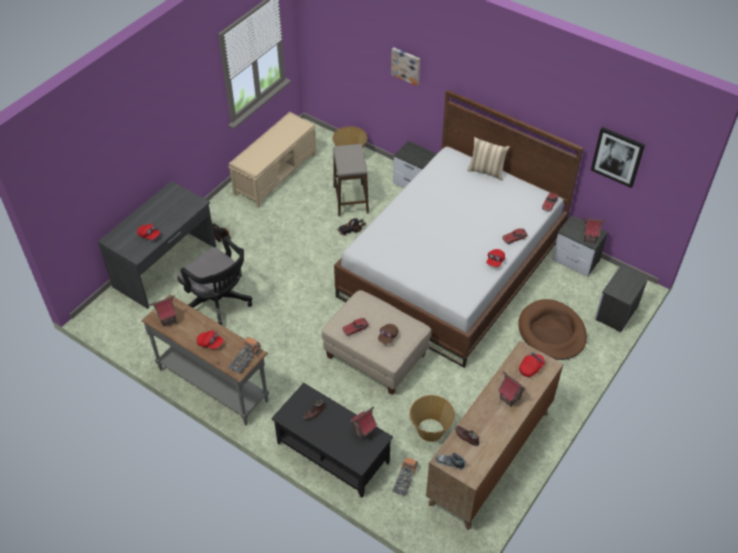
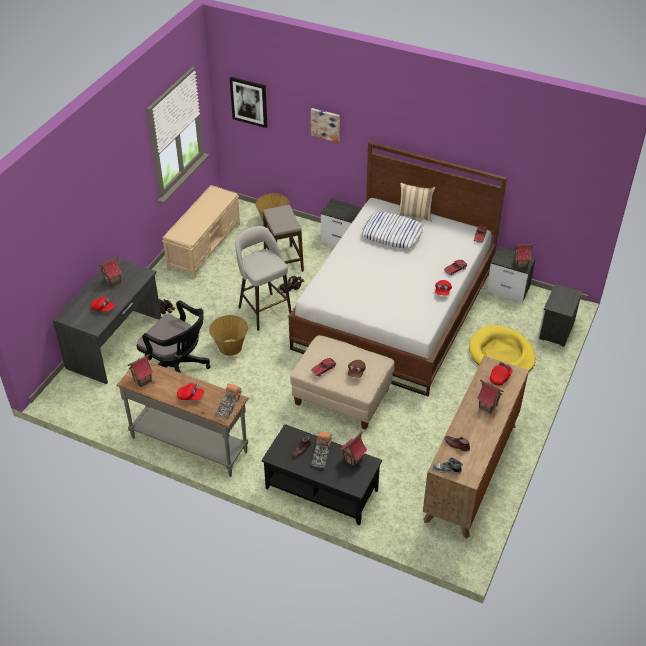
camera: 10 degrees left, 5 degrees down
(165, 207) = (112, 281): none -> toy house
(319, 251) = (264, 310): none -> grey stool
(405, 479) = (396, 502): toy truck -> toy truck (321, 454)
(430, 430) = (409, 456): basket -> basket (230, 347)
(458, 190) = (392, 234): none -> pillow
(552, 332) = (501, 354): brown dog bed -> yellow dog bed
(617, 156) = (540, 181): picture -> picture (249, 101)

